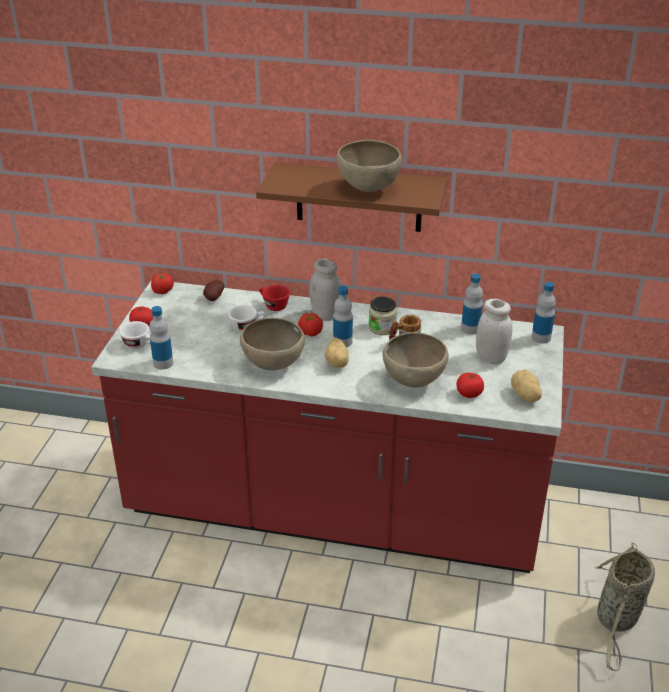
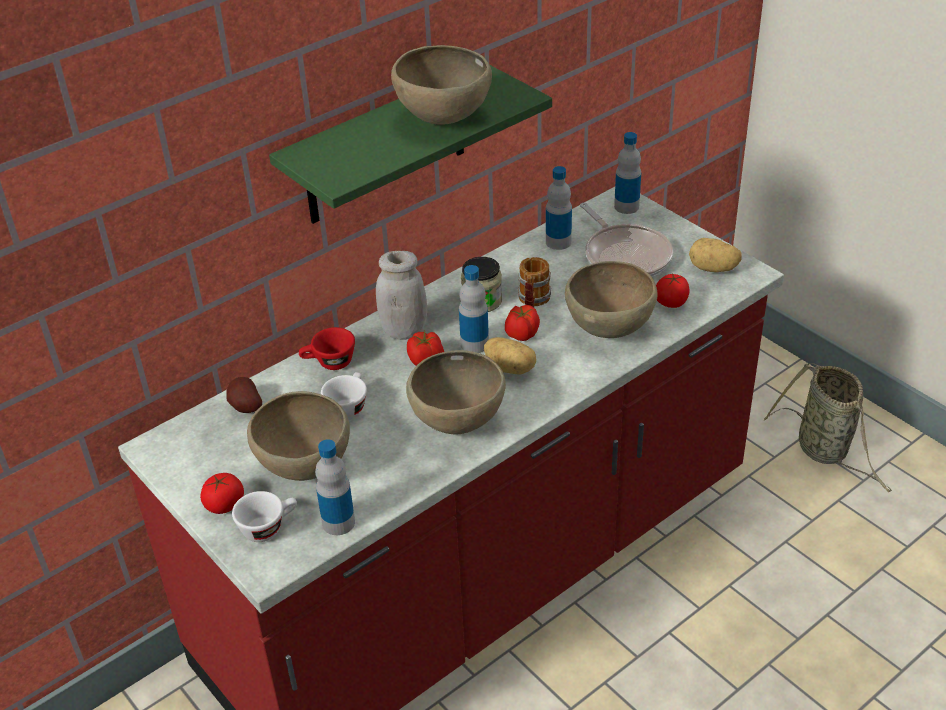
camera: 50 degrees left, 5 degrees up
(162, 291) = (164, 448): tomato -> tomato (521, 334)
(190, 335) = (304, 468): none -> brown bowl
(359, 197) = (385, 146): brown shelf -> green shelf
(491, 358) = (625, 256): white jar -> frying pan

